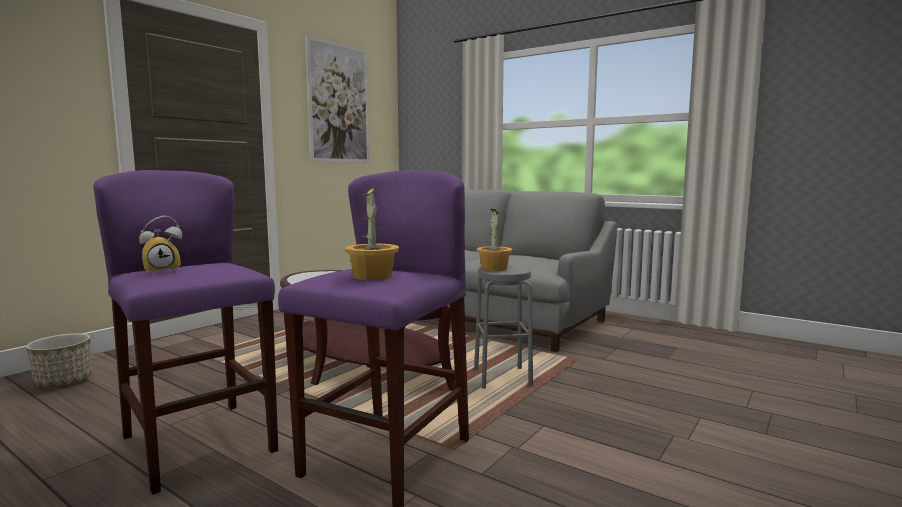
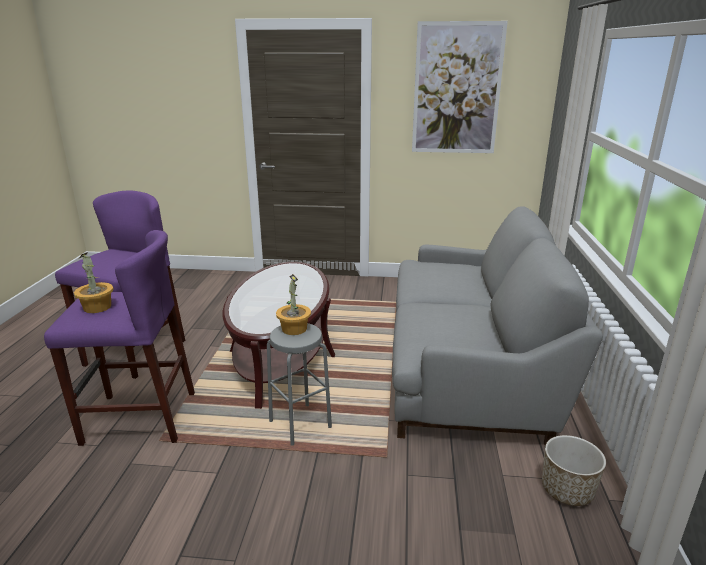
camera: 60 degrees right, 15 degrees up
(63, 382) = (189, 284): planter -> planter (567, 490)
(163, 271) = (98, 257): alarm clock -> none

